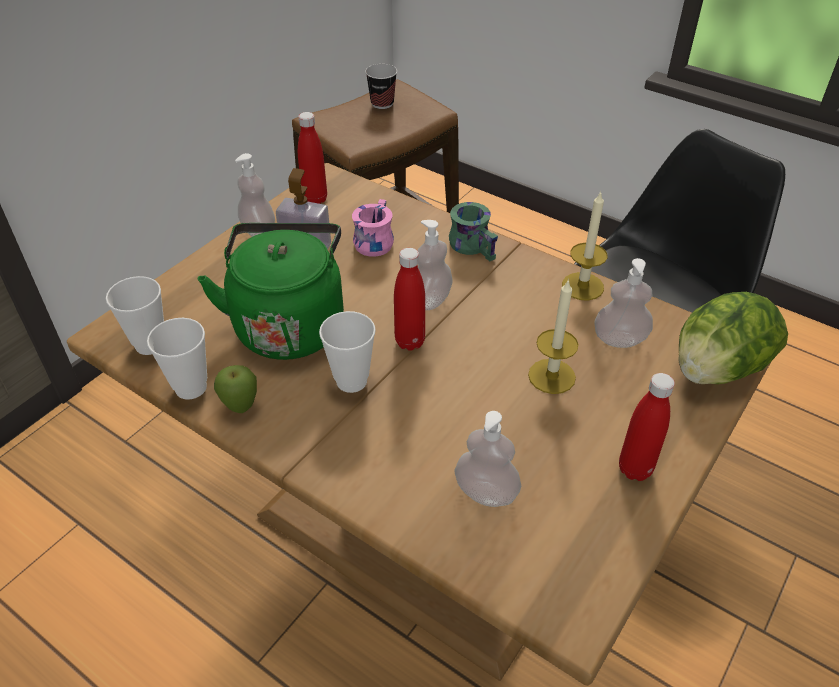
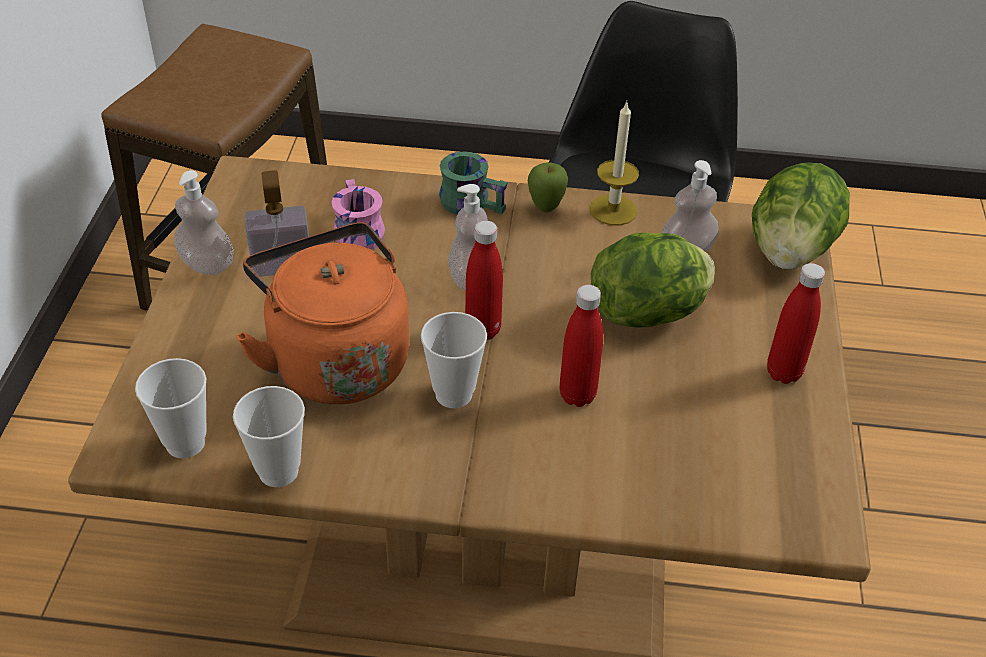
camera: 30 degrees left, 0 degrees up
(241, 408) = (355, 470): apple -> apple (546, 208)
(289, 324) = (335, 359): green kettle -> orange kettle
(315, 199) = (246, 205): red bottle -> red bottle (577, 395)
(382, 103) = (207, 61): cup -> none
(486, 493) = (670, 450): soap dispenser -> none
(551, 376) = (649, 313): candle -> lettuce

